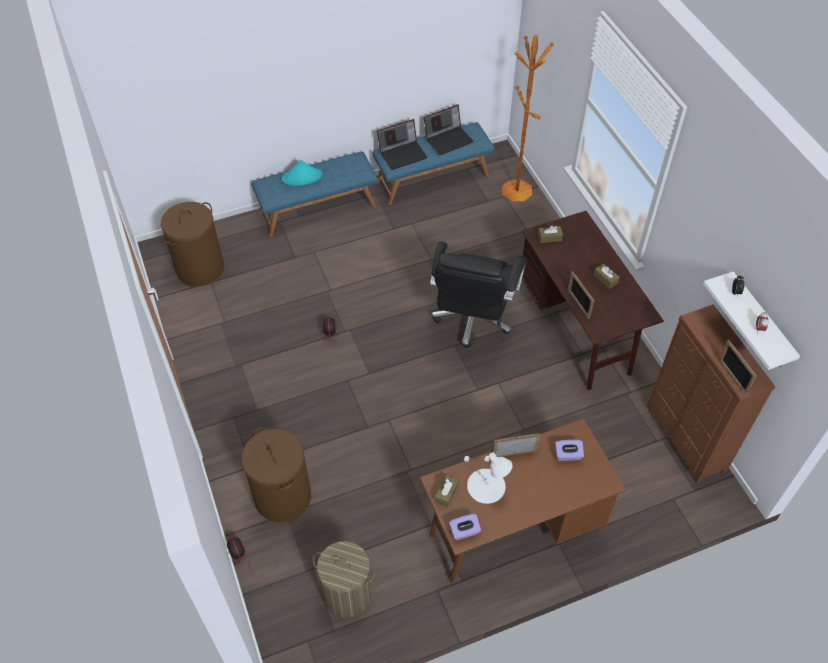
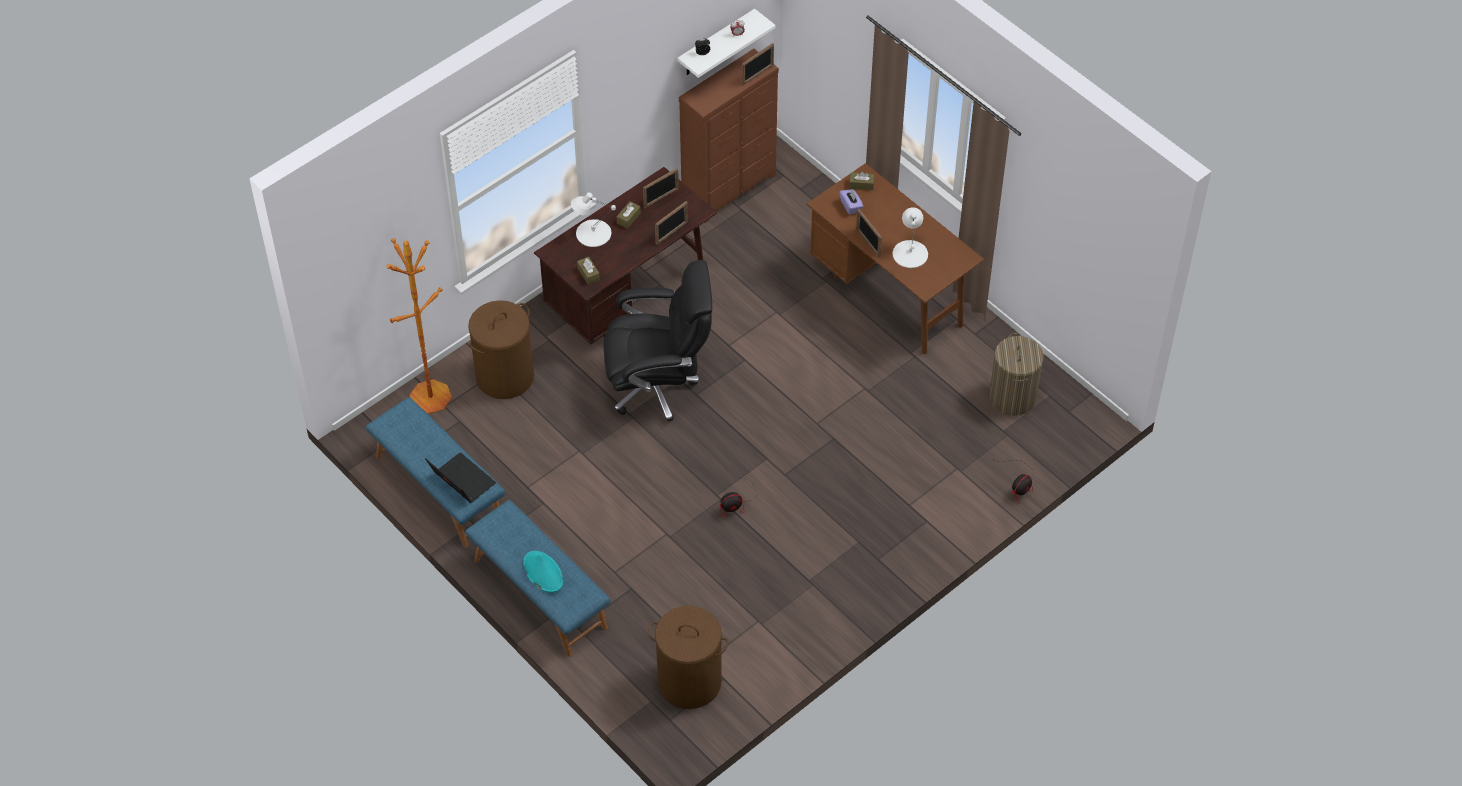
camera: 110 degrees left, 0 degrees up
(282, 496) = (944, 481): brown laundry basket -> brown laundry basket (505, 377)
(446, 493) = (931, 279): brown tissue box -> brown tissue box (861, 184)
(448, 139) = (416, 441): laptop -> none
(464, 531) = (960, 257): purple tissue box -> none
(595, 251) = (593, 233): none -> white table lamp
(623, 308) = (661, 198): none -> picture frame

